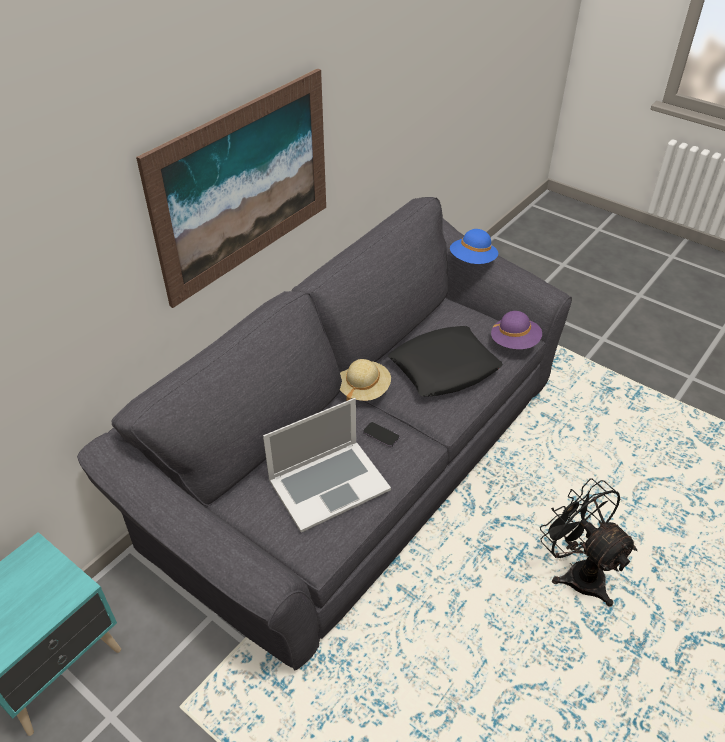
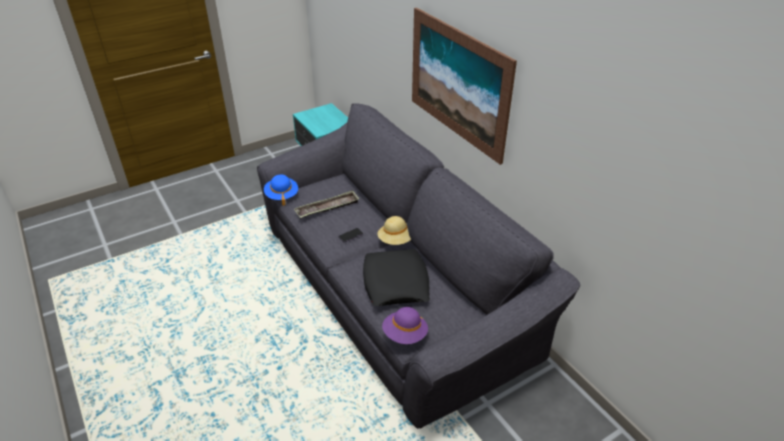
camera: 110 degrees right, 5 degrees down
(328, 484) = (327, 208): laptop -> tray
(472, 261) = (493, 309): blue hat -> blue hat (281, 195)
(577, 572) = (243, 369): black fan -> none

